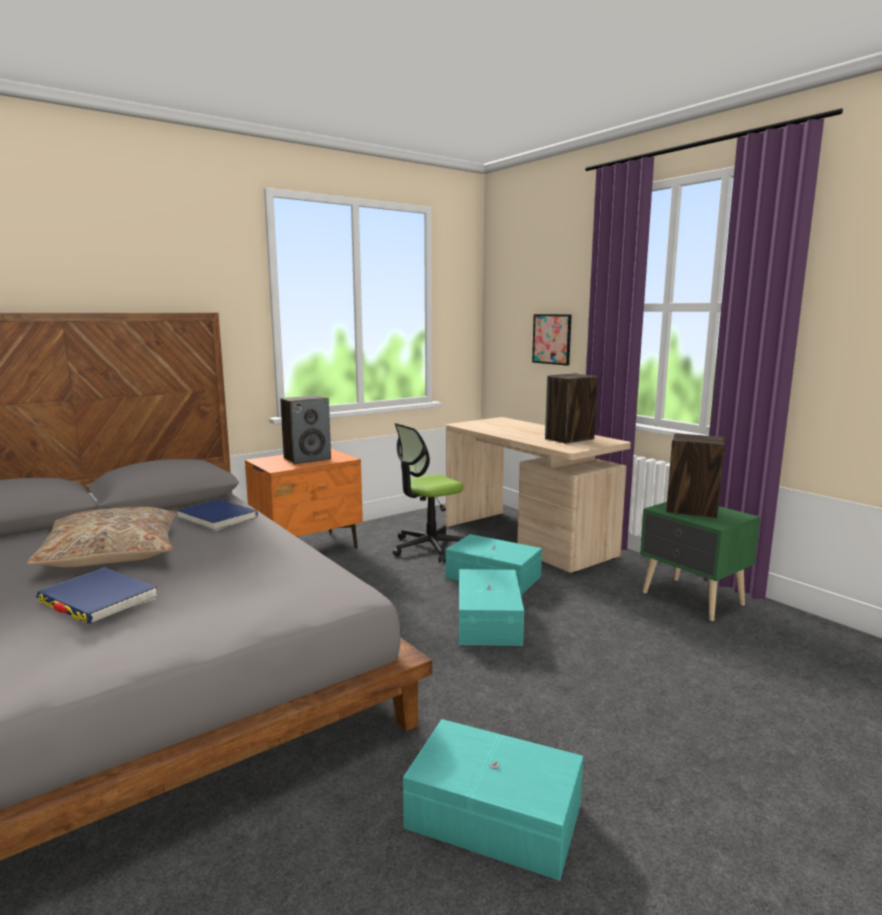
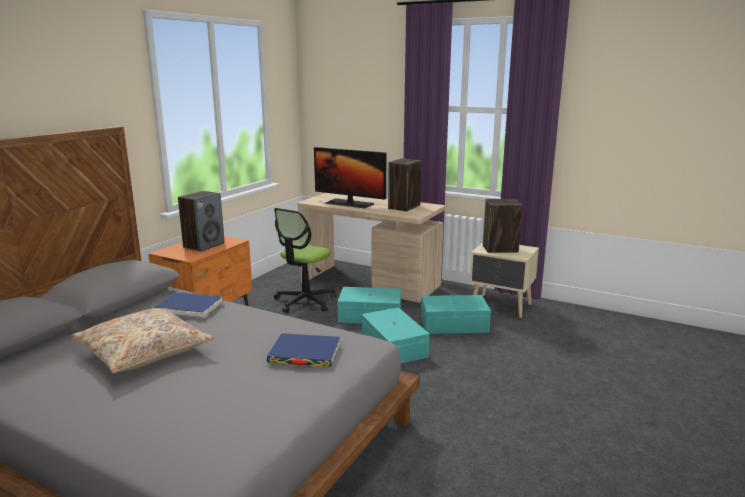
camera: 25 degrees left, 5 degrees up
(98, 600) = (200, 387): blue book -> blue book (304, 354)
(494, 818) = (495, 456): turquoise storage box -> turquoise storage box (455, 324)
(505, 430) = (349, 203): none -> monitor
(551, 339) = (368, 129): picture -> none
(692, 600) = (501, 306): green nightstand -> beige nightstand

